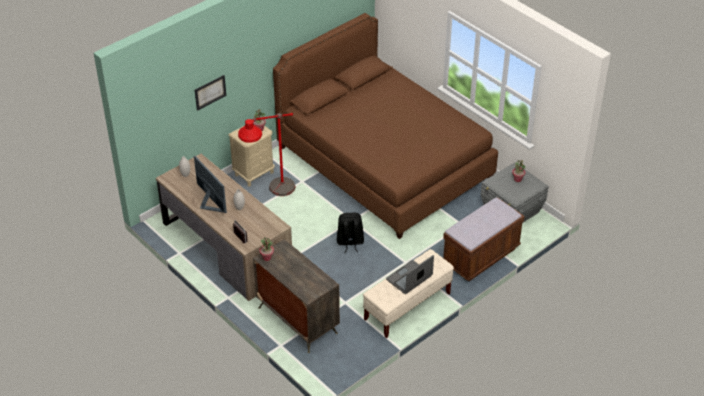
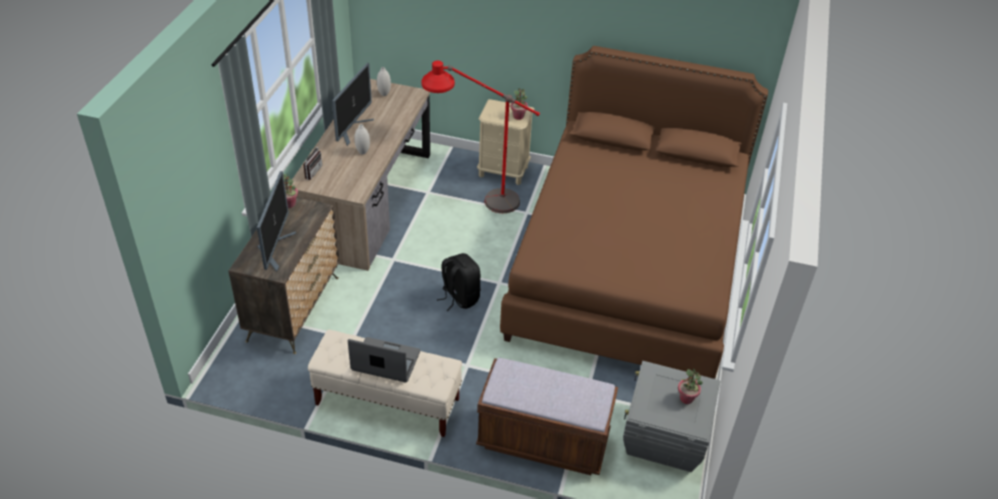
camera: 55 degrees right, 0 degrees up
(210, 92) = (473, 25): picture -> none
(304, 278) = (275, 249): none -> monitor

